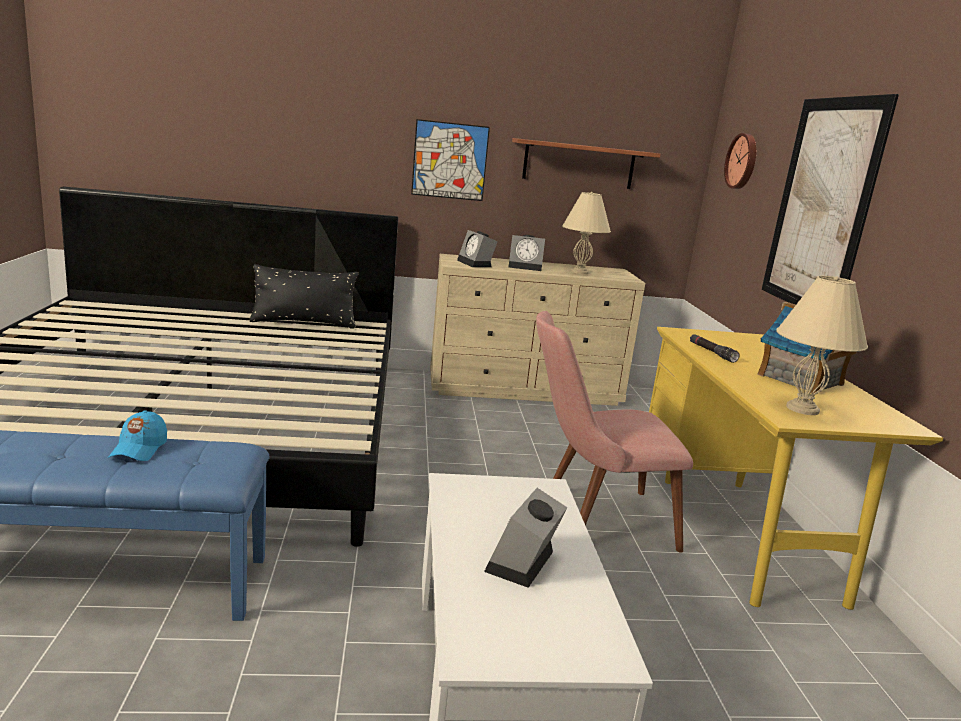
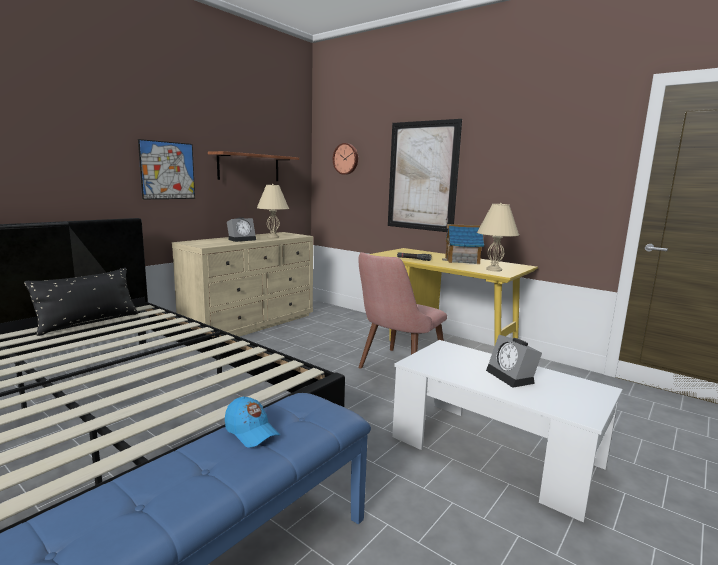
camera: 45 degrees left, 5 degrees down
(476, 264) = (214, 243): alarm clock -> none

